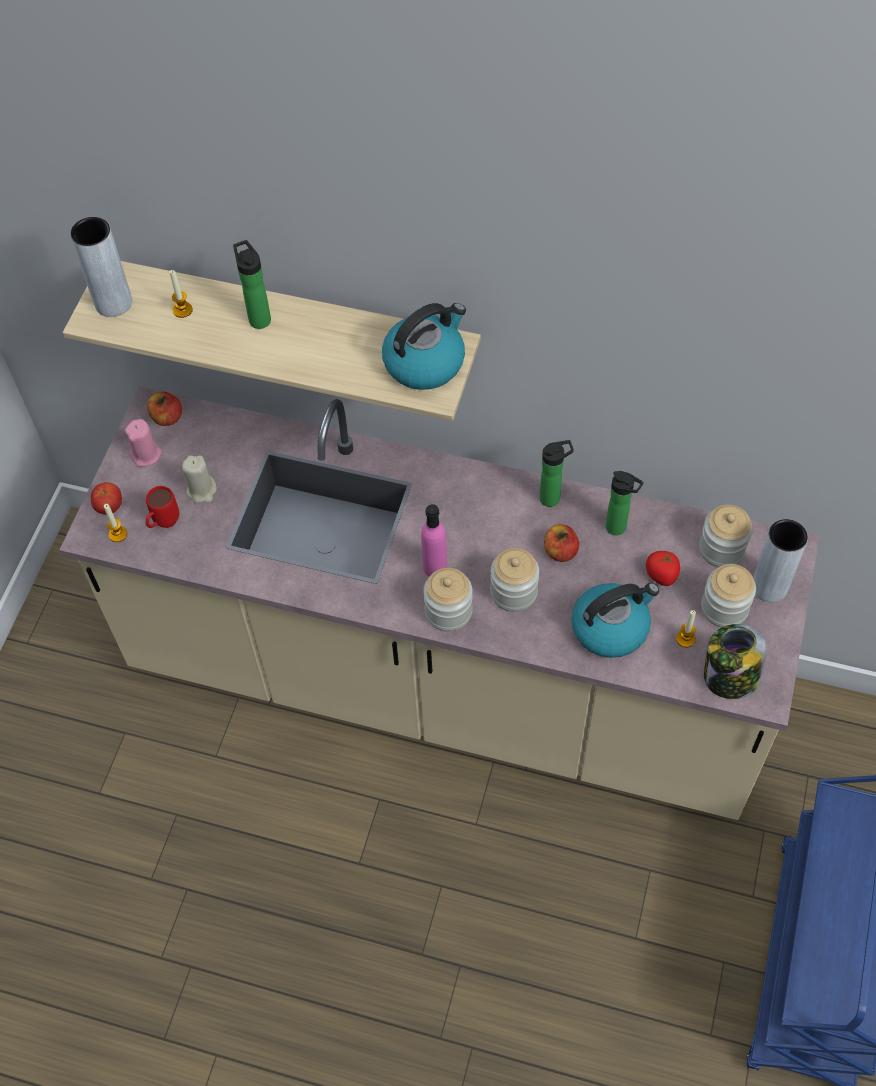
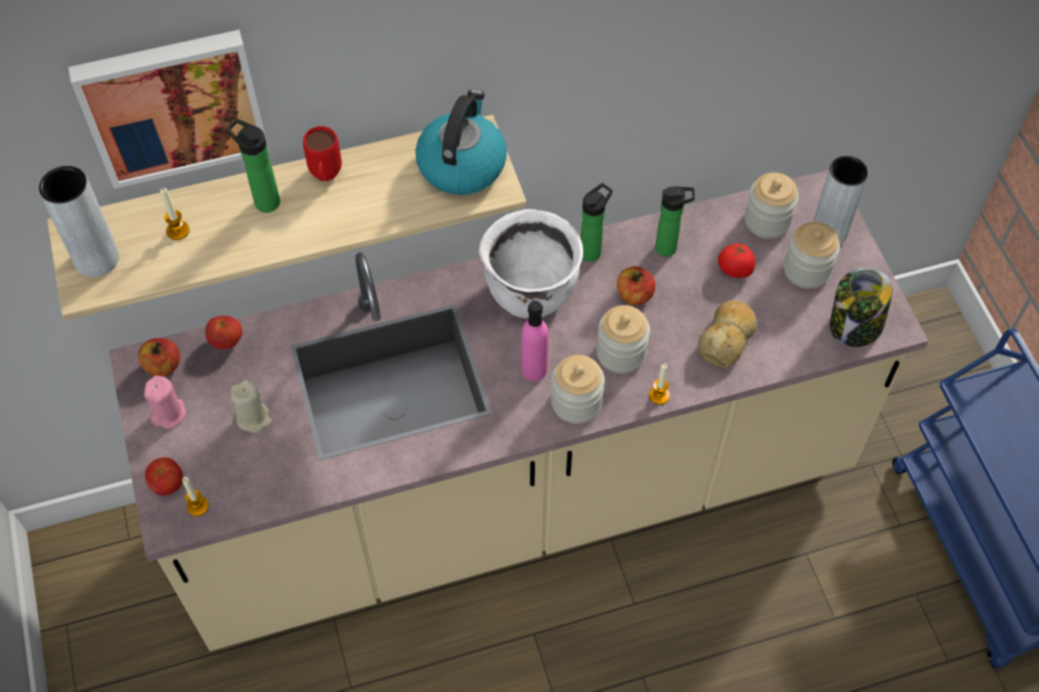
camera: 35 degrees left, 0 degrees up
(163, 524) = (238, 470): red mug -> red mug (325, 177)
(206, 207) = (172, 104): none -> picture
(224, 422) = (226, 341): none -> tomato
(478, 504) = (530, 291): none -> white cooking pot
(611, 627) = (727, 338): kettle -> bread
(685, 638) = (795, 313): candle -> candle (659, 395)

